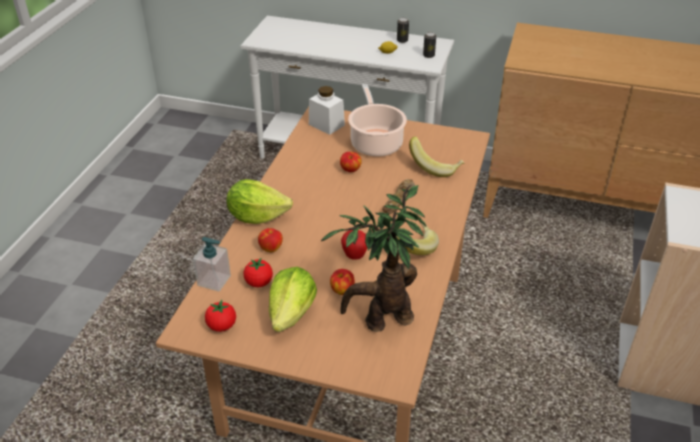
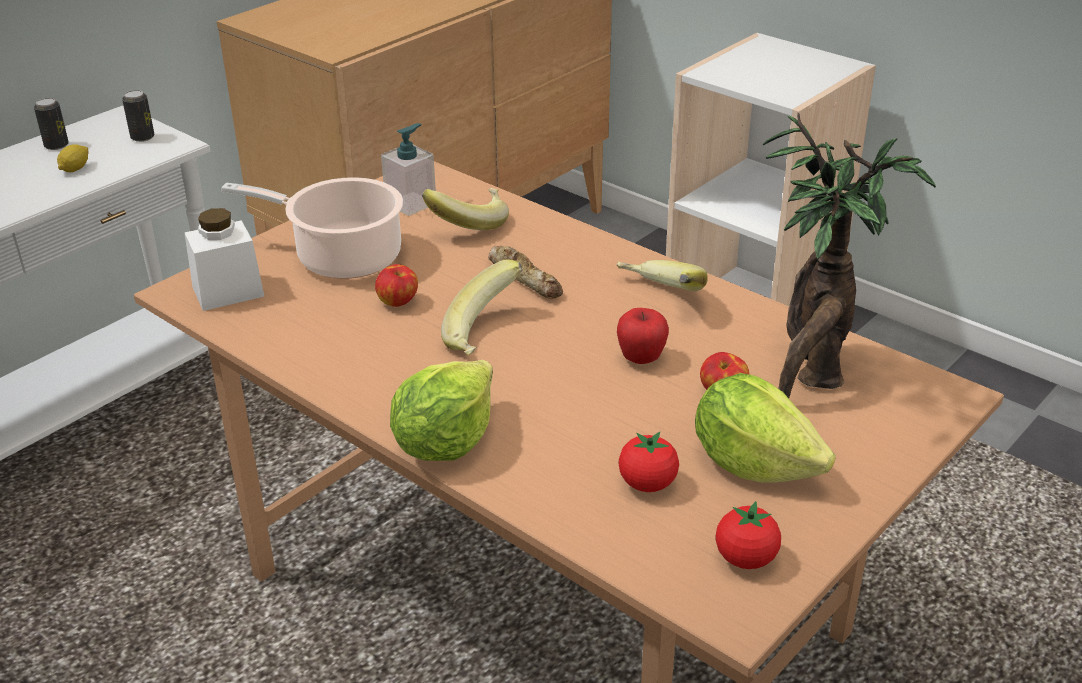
camera: 65 degrees left, 5 degrees down
(214, 280) = (606, 541): soap dispenser -> soap dispenser (411, 203)
(271, 248) = (556, 446): apple -> none
(342, 203) = (486, 335): none -> banana

